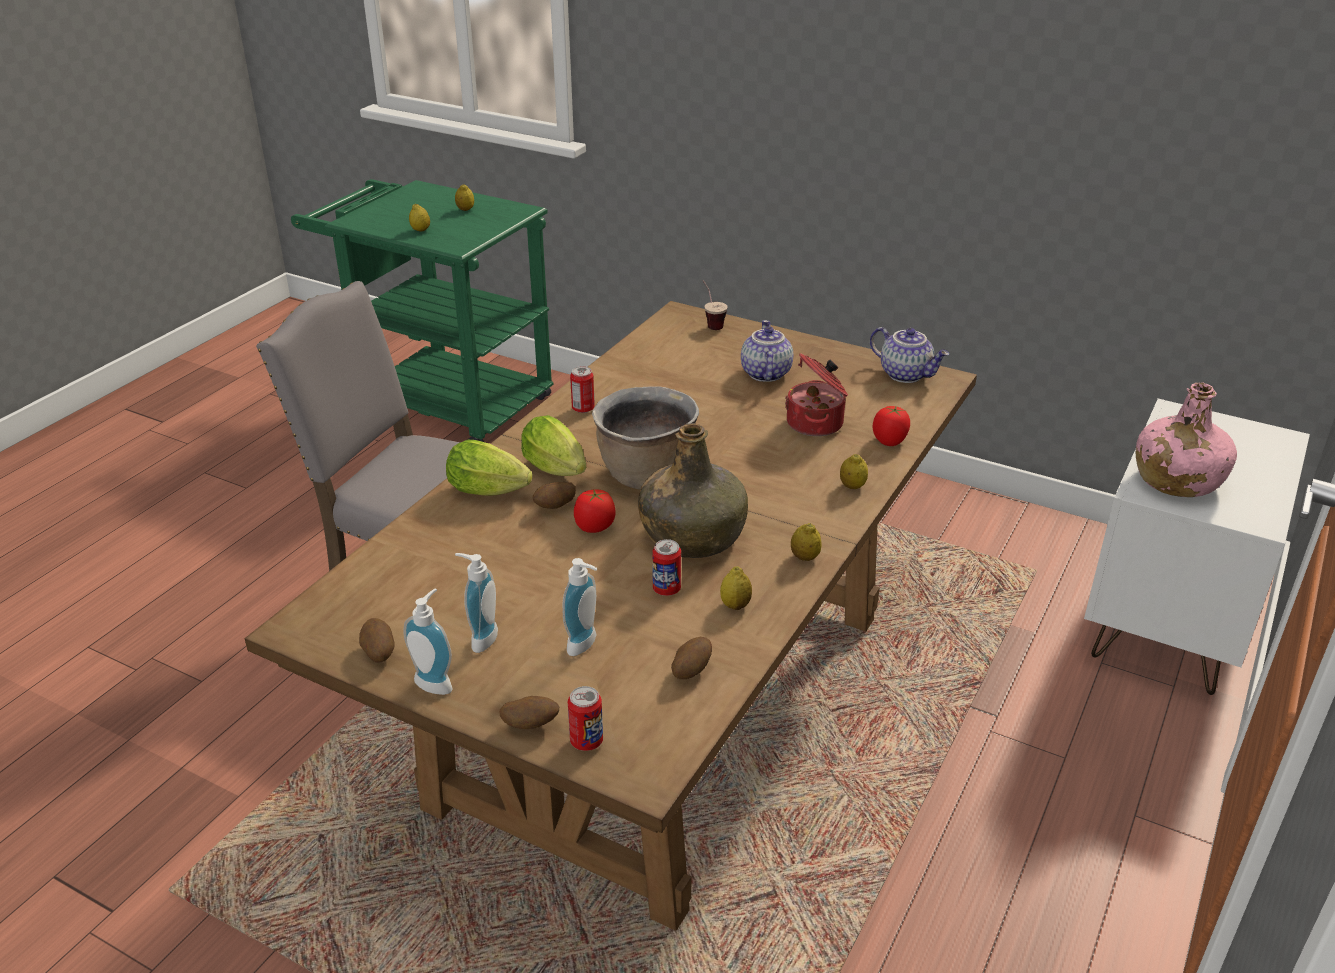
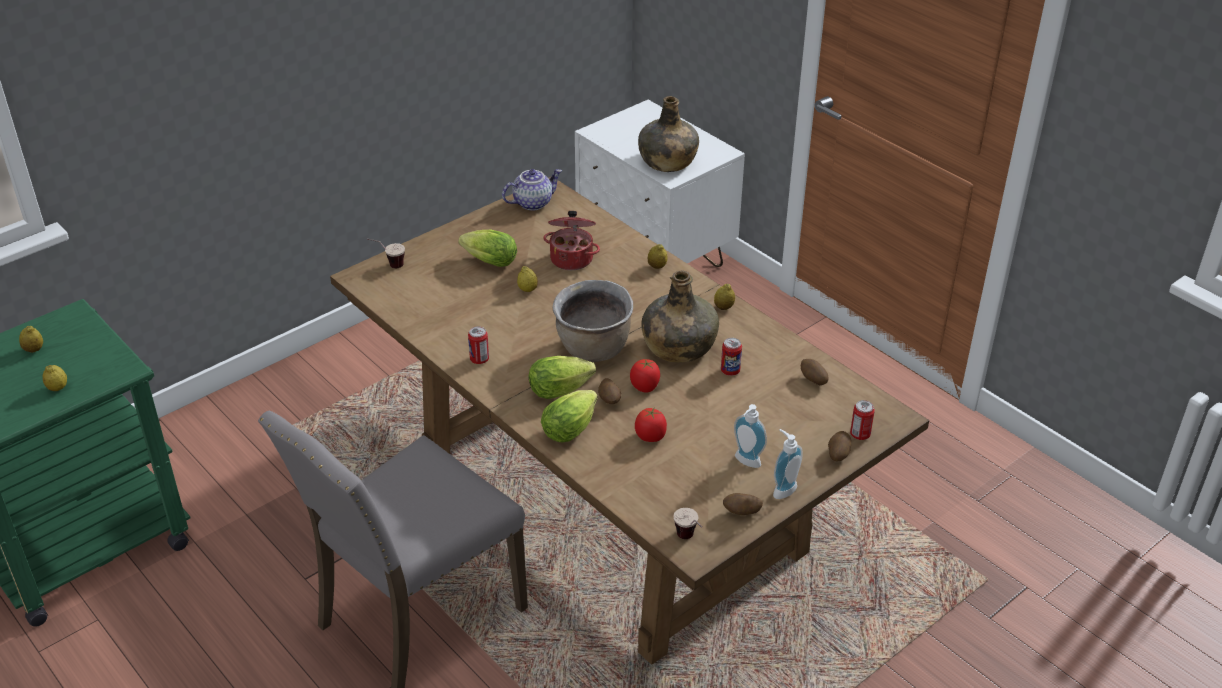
camera: 70 degrees left, 5 degrees up
(316, 619) = (689, 540): none -> cup
(586, 645) = (772, 417): soap dispenser -> none
(735, 605) = (759, 347): lemon -> lemon (527, 290)
(764, 373) = (487, 261): teapot -> lettuce
(889, 441) = (613, 236): tomato -> tomato (650, 436)
(1176, 480) = (667, 161): pink bottle -> green bottle

